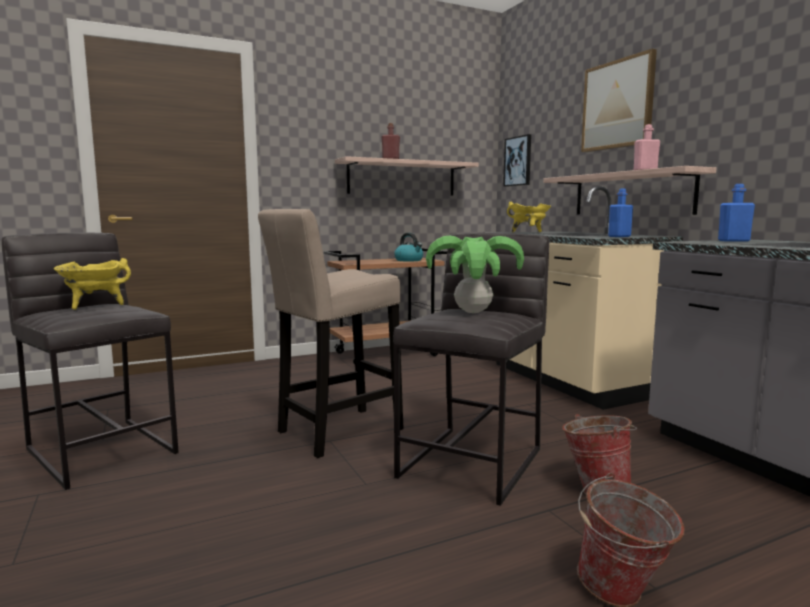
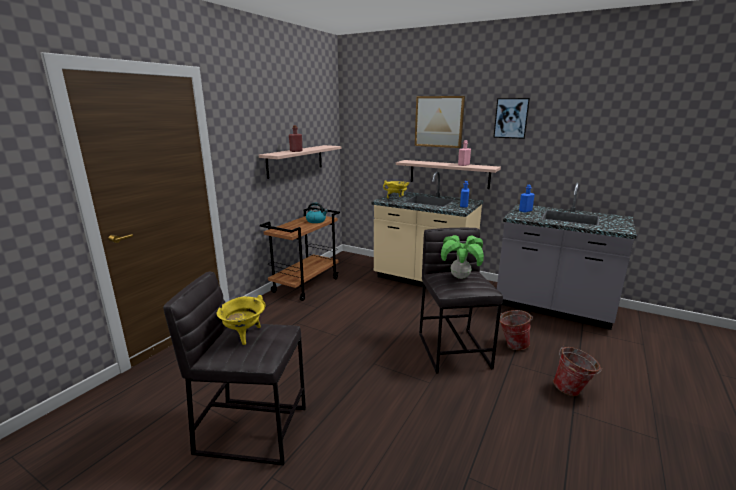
camera: 35 degrees left, 10 degrees up
(334, 432) = (368, 357): beige stool -> none
(518, 161) = (360, 142): picture -> picture (511, 118)

